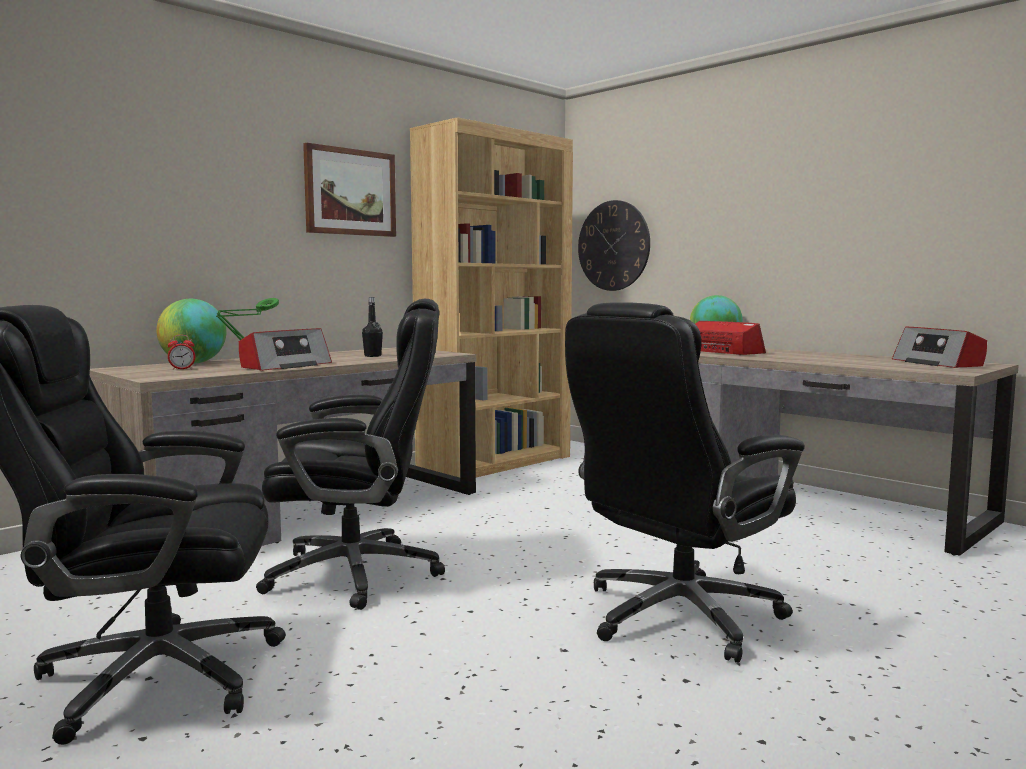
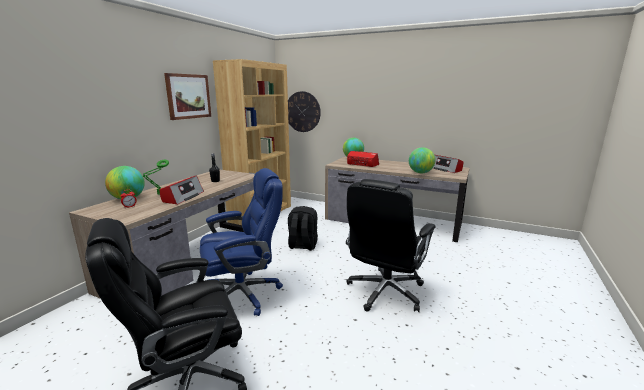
camera: 20 degrees left, 10 degrees up
(358, 574) = (243, 294): black office chair -> blue office chair
(543, 518) = (302, 246): none -> black backpack
(858, 365) = (420, 173): none -> globe

